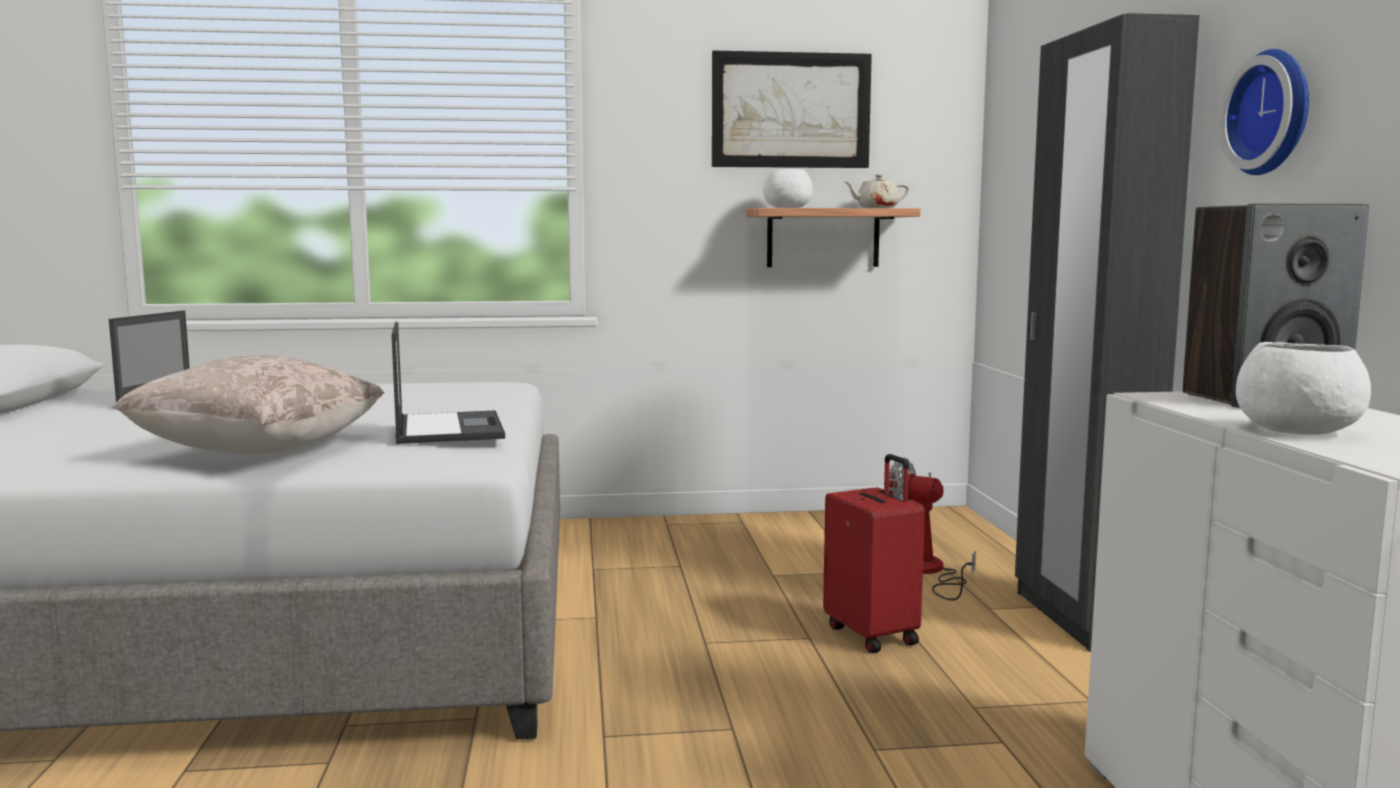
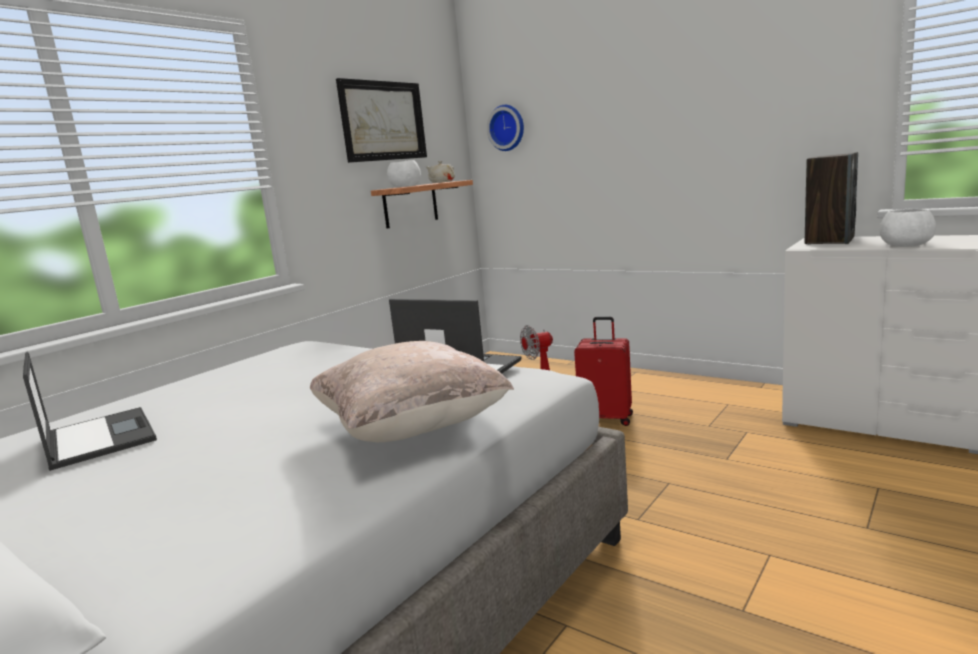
camera: 45 degrees left, 5 degrees up
(1078, 619) = (649, 378): black wardrobe -> none
(1274, 113) = (745, 115): wall clock -> wall clock (507, 128)

